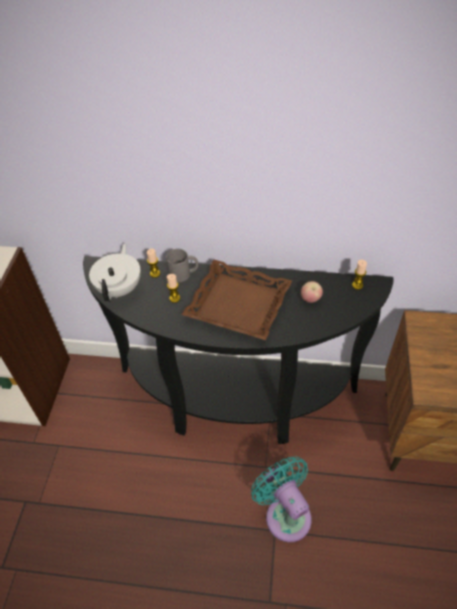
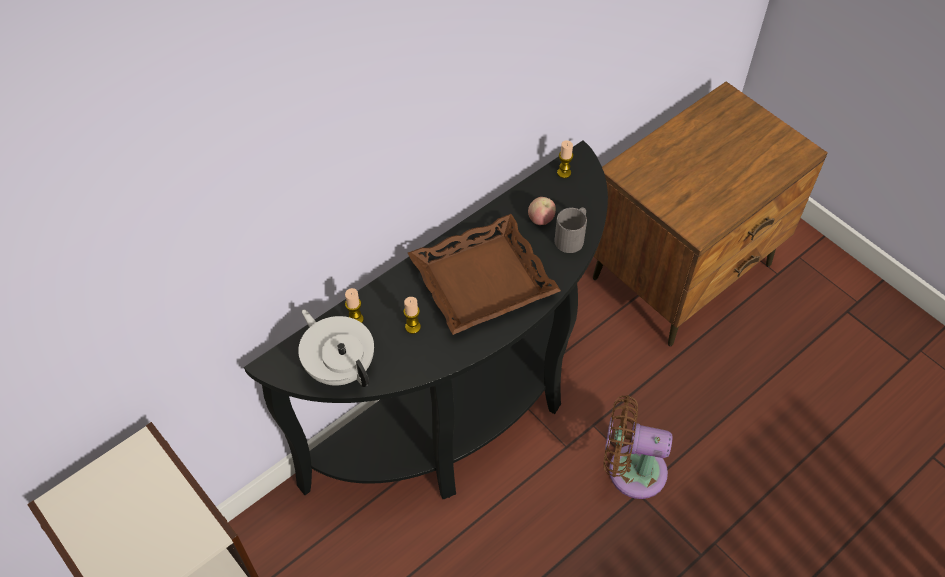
camera: 50 degrees left, 5 degrees up
(184, 273) = (386, 294): grey mug -> grey mug (572, 237)
(285, 513) = (630, 470): turquoise fan -> brown fan

